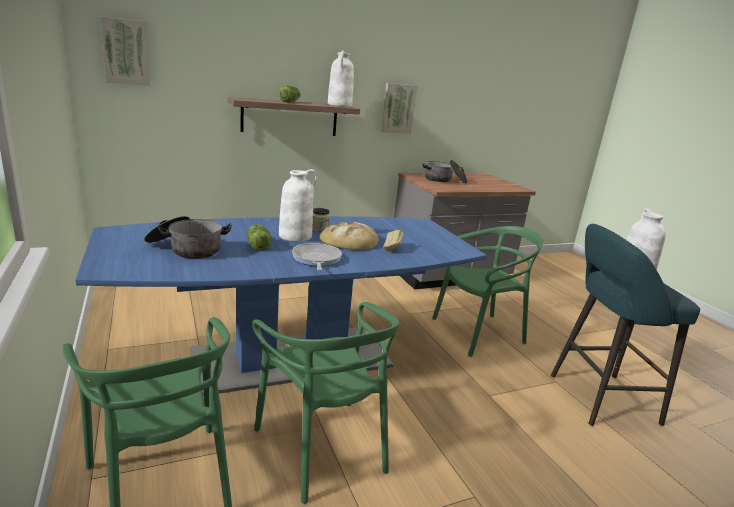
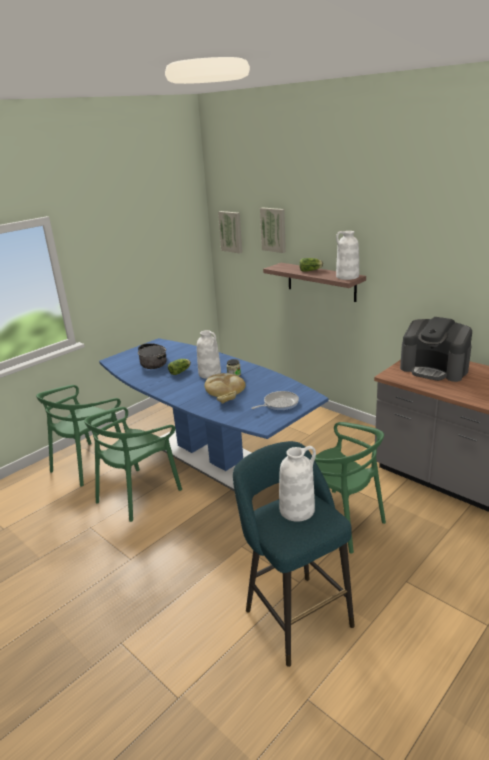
camera: 70 degrees right, 5 degrees up
(316, 259) = (178, 390): frying pan -> frying pan (279, 403)
(397, 108) = (415, 283): picture -> picture (274, 229)
(444, 180) = (434, 369): cooking pot -> coffee machine

